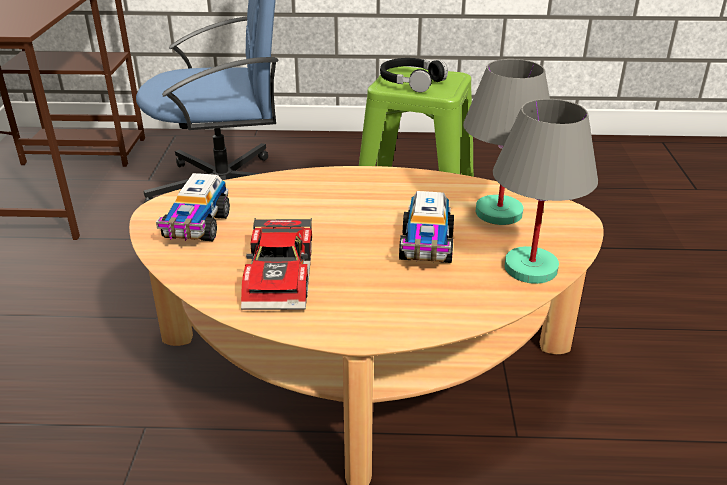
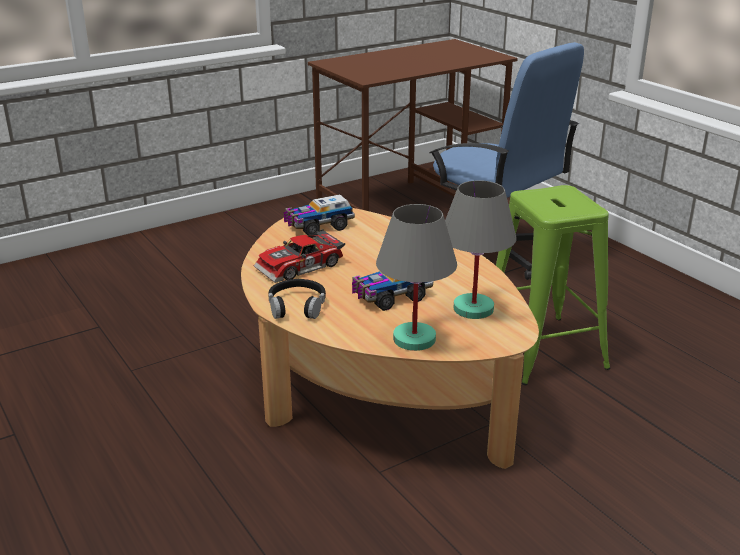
camera: 55 degrees right, 5 degrees down
(411, 81) = (550, 199): black headphones -> black headphones (297, 306)

